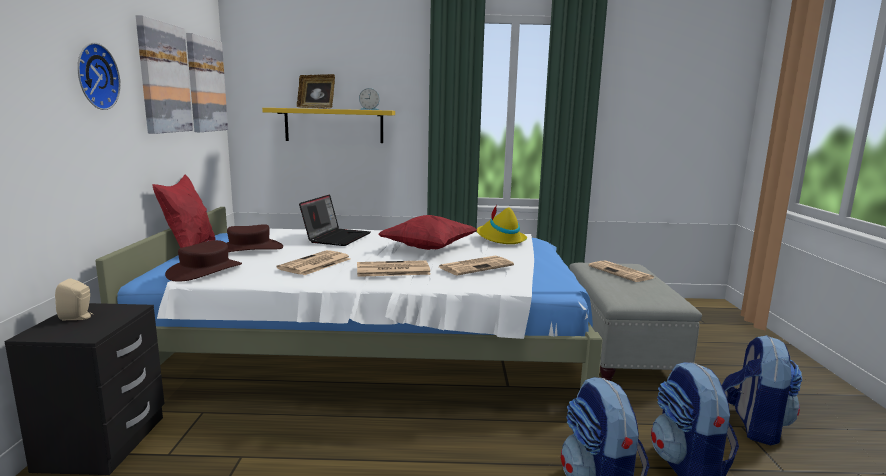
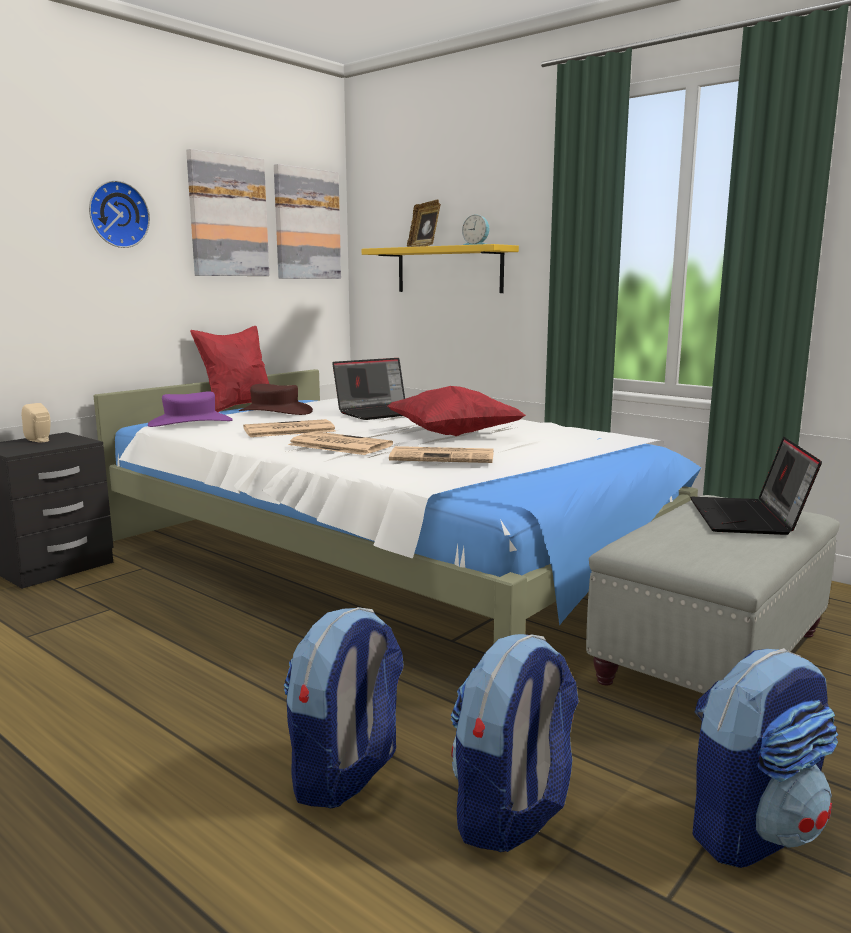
camera: 40 degrees right, 0 degrees up
(205, 271) = (190, 423): brown hat -> purple hat
(500, 239) = (579, 437): yellow hat -> none
(621, 272) = (748, 518): newspaper -> laptop

